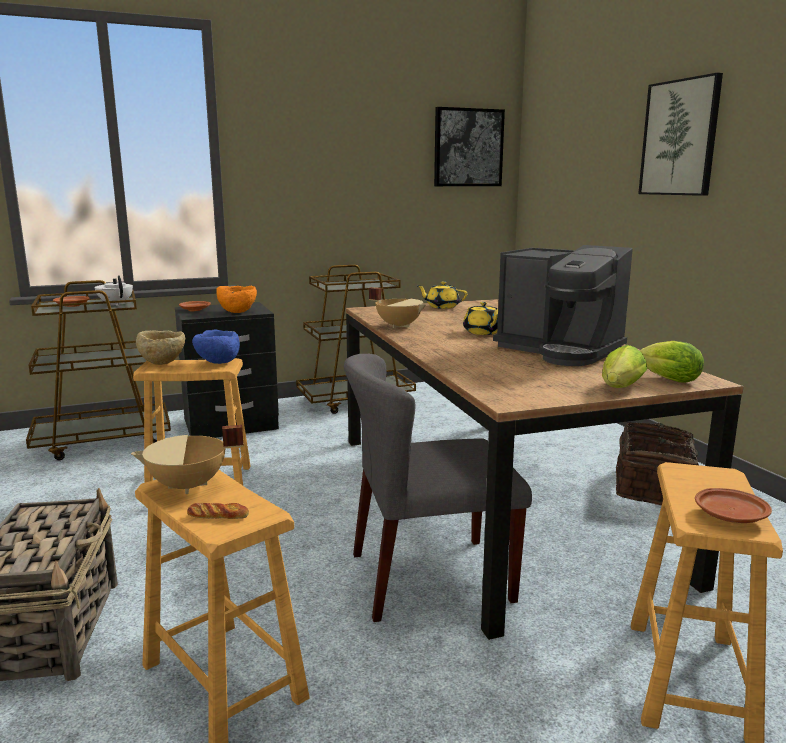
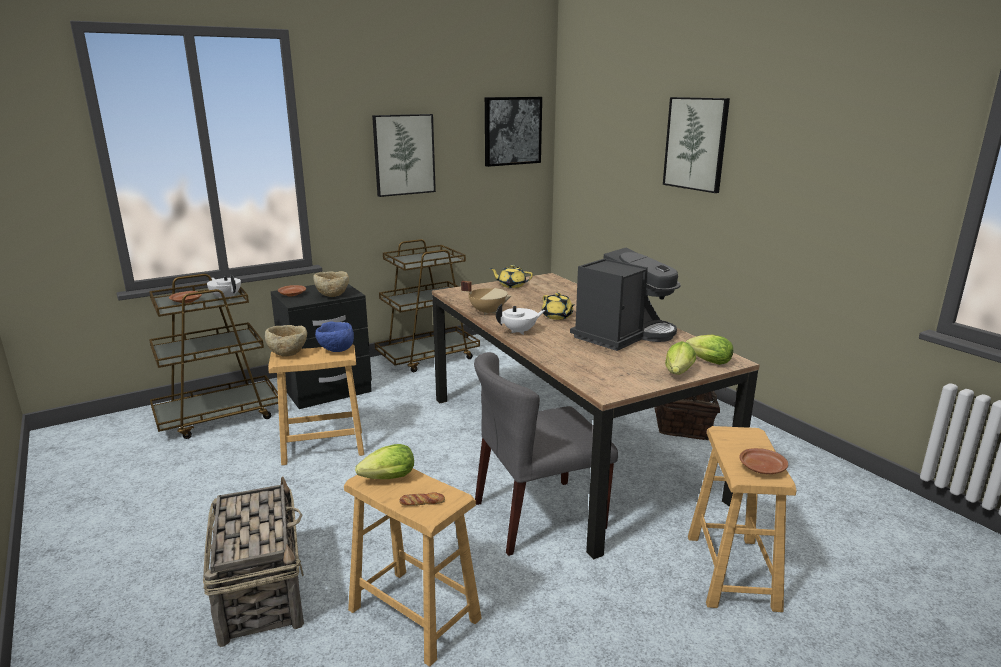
camera: 10 degrees left, 5 degrees up
(188, 486) = (385, 479): beige cooking pot -> lettuce
(237, 312) = (332, 295): orange bowl -> beige bowl
(338, 167) = (404, 154): none -> picture
(428, 343) = (520, 331): none -> white teapot
(560, 350) = (623, 334): coffee machine -> coffee machine turned 75 degrees counterclockwise

